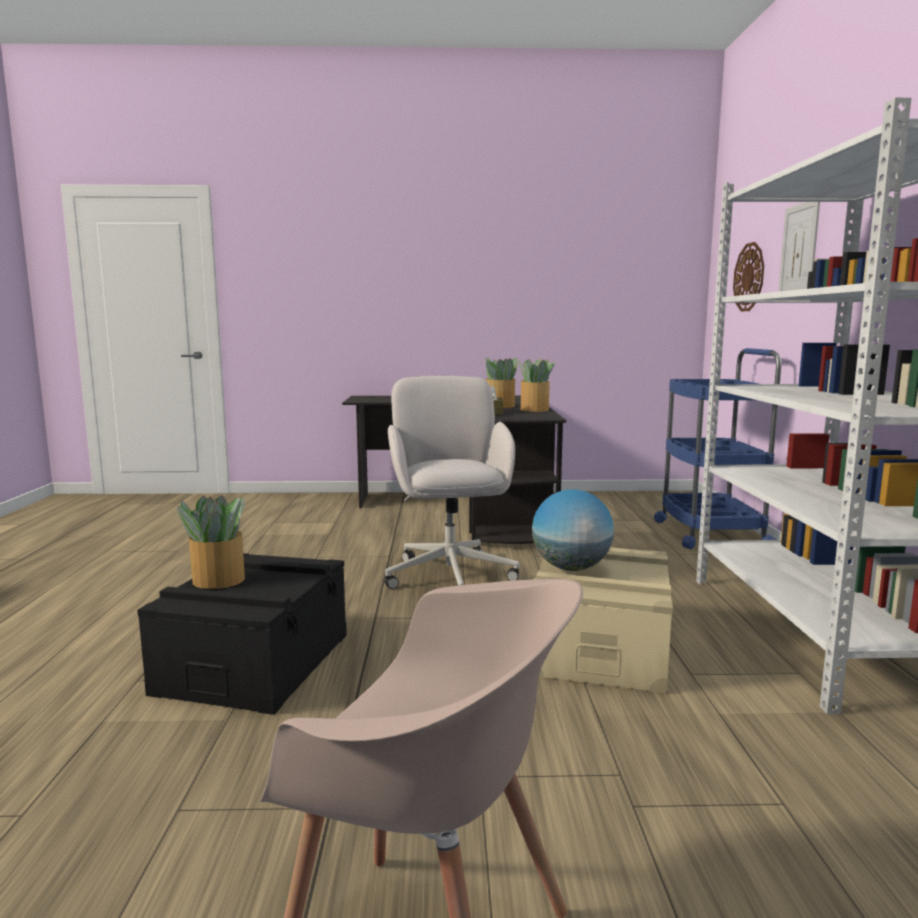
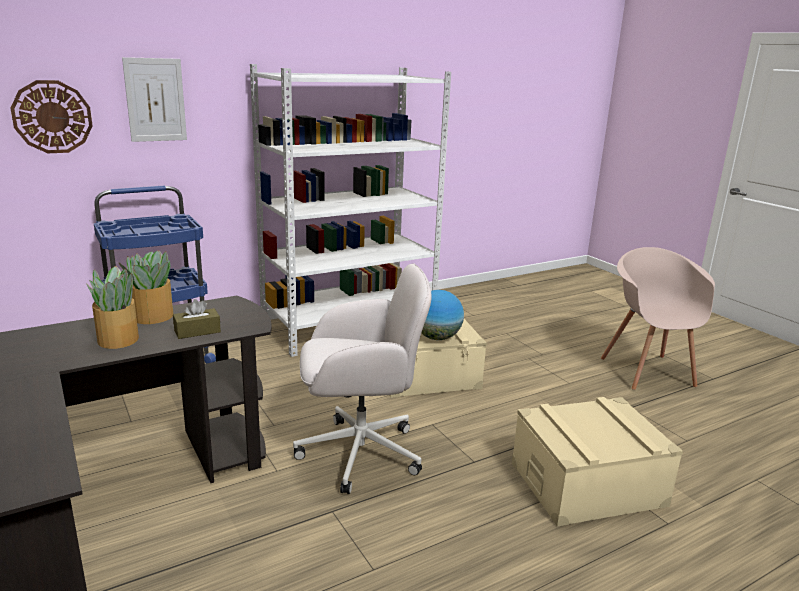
camera: 120 degrees left, 10 degrees up
(217, 580) = (612, 444): potted plant -> none
(254, 662) = (587, 484): black storage box -> beige storage box
(450, 576) = (360, 454): white office chair -> white office chair turned 150 degrees counterclockwise

